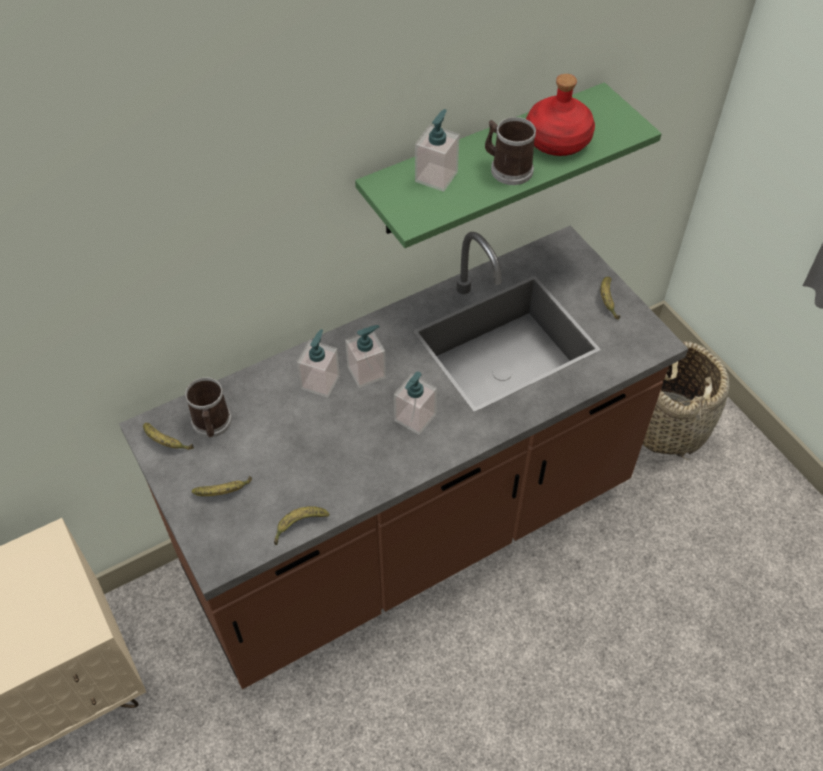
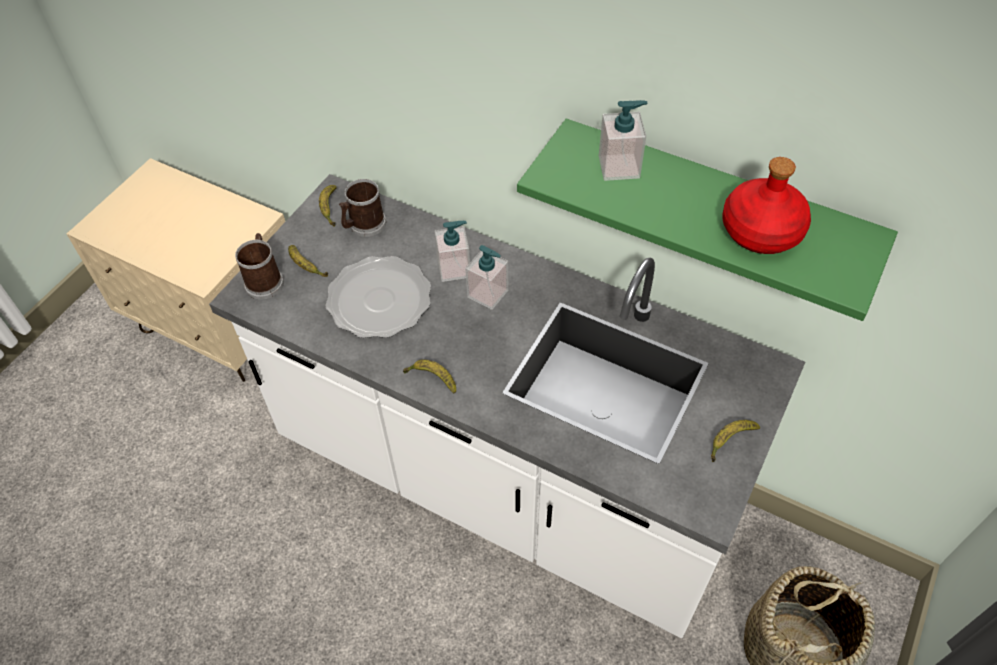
camera: 60 degrees right, 0 degrees up
(299, 526) = (302, 329): banana -> banana (432, 378)
(311, 452) = (379, 300): none -> plate
(411, 533) = (502, 482): brown counter -> white counter
(415, 417) = (463, 352): soap dispenser -> none
(507, 168) = (679, 211): mug -> mug (265, 280)

